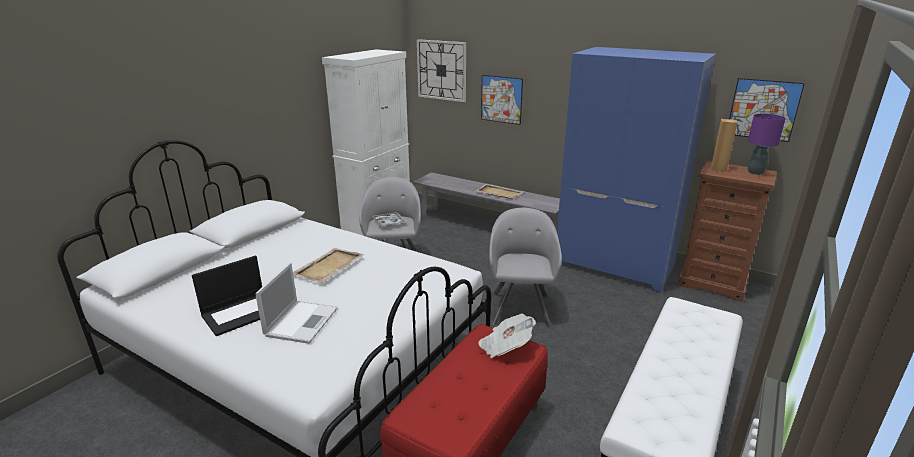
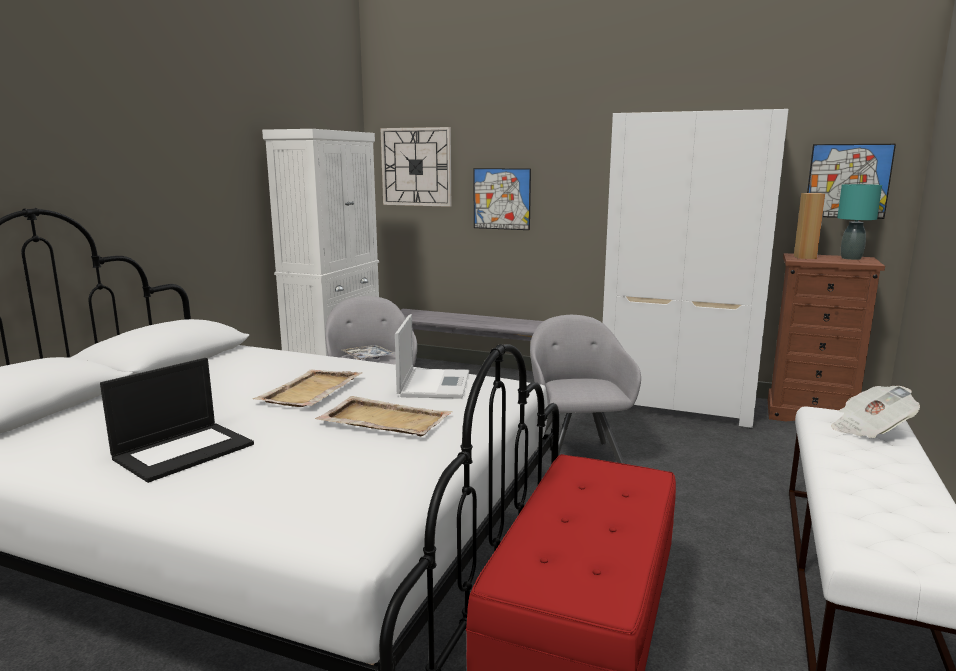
camera: 10 degrees left, 10 degrees down
(302, 321) = (295, 453): laptop -> laptop (434, 384)
(498, 193) = (506, 323): beige tray -> beige tray (384, 420)
(505, 347) = (615, 477): newspaper -> newspaper (869, 429)
(615, 264) = (678, 403): blue wardrobe -> white wardrobe
(755, 172) = (851, 258): purple table lamp -> turquoise table lamp

